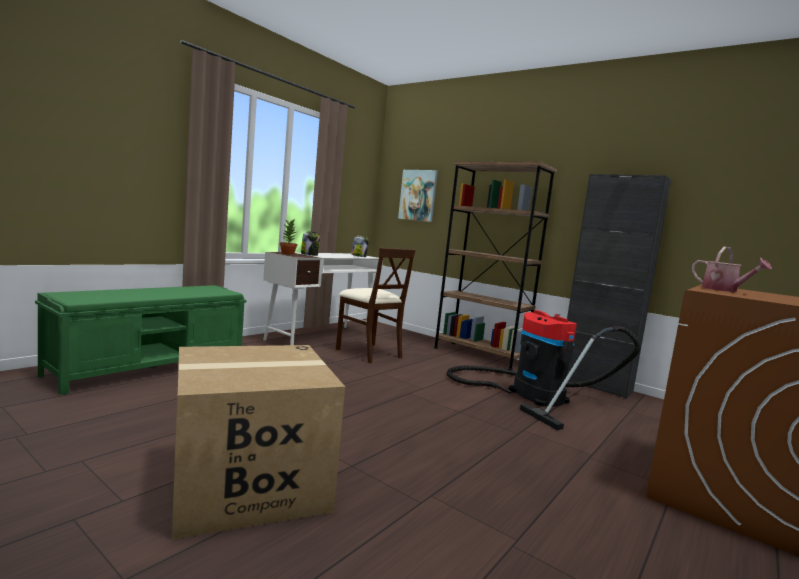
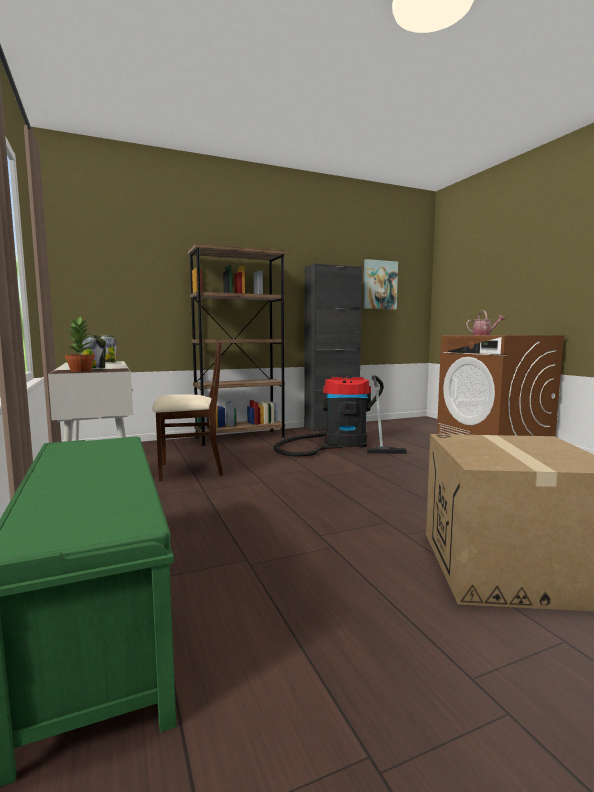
camera: 60 degrees left, 0 degrees up
(418, 195) = (114, 281): picture -> picture (379, 285)

